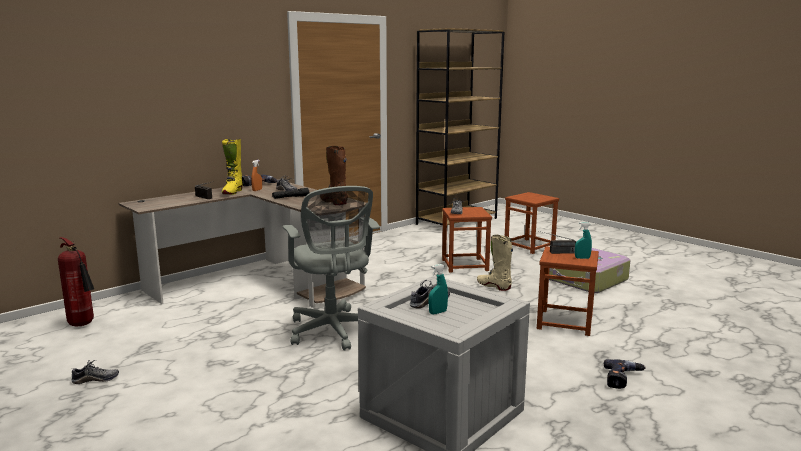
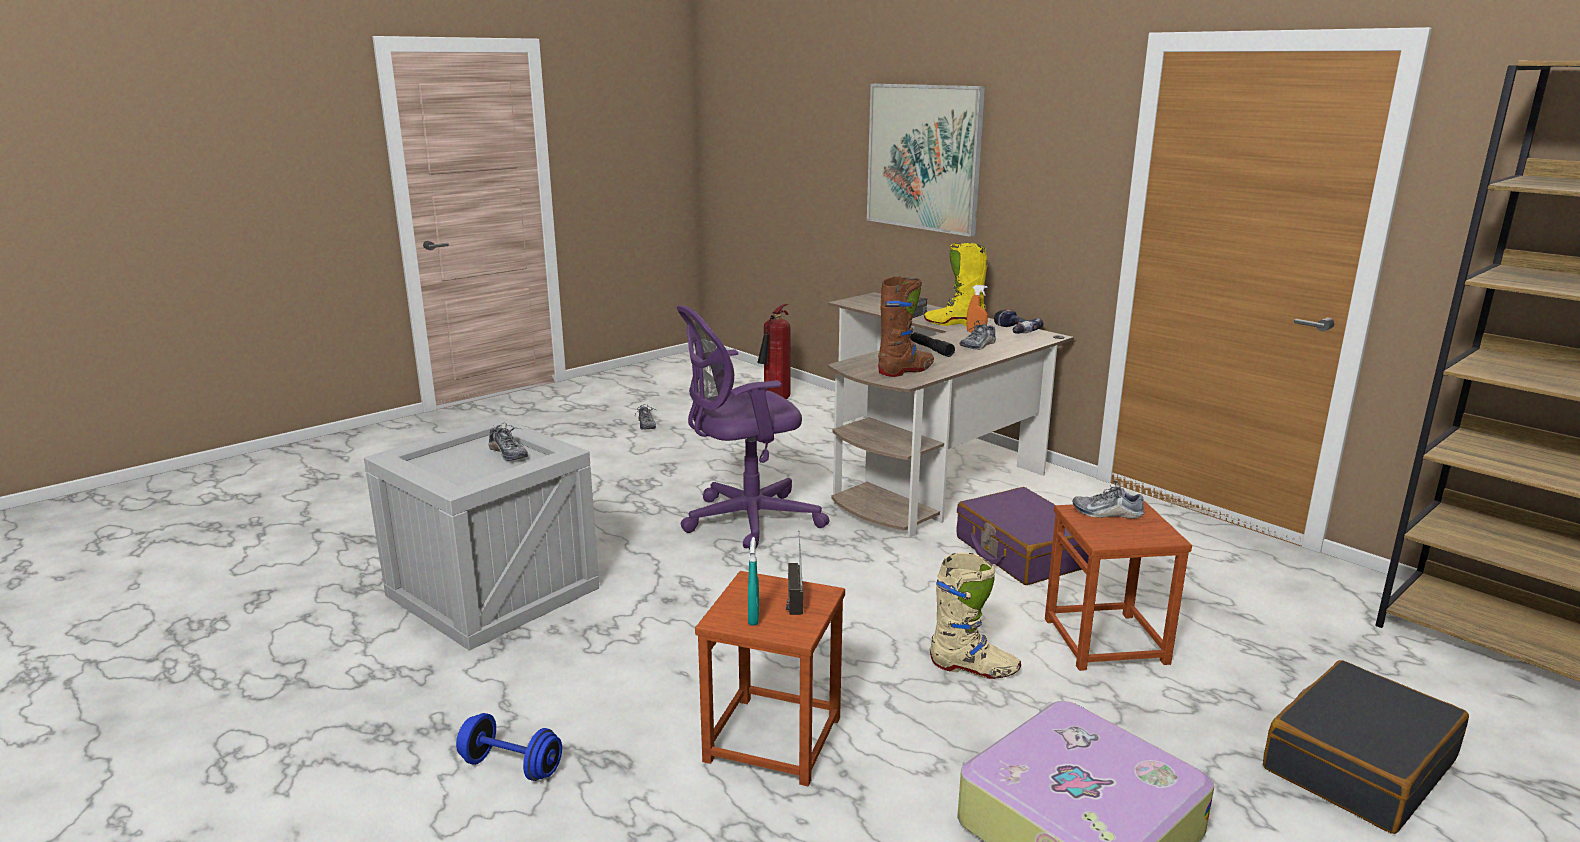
camera: 90 degrees right, 5 degrees up
(148, 91) = (924, 157): none -> picture
(333, 332) = (745, 520): grey office chair -> purple office chair
(384, 271) = (1022, 552): none -> purple suitcase
(437, 312) = (471, 457): turquoise spray bottle -> none
(494, 286) = (974, 669): beige boot -> beige boot turned 60 degrees clockwise
(529, 246) = (1357, 764): brown stool -> black suitcase
(623, 380) = (511, 766): power drill -> blue dumbbell

